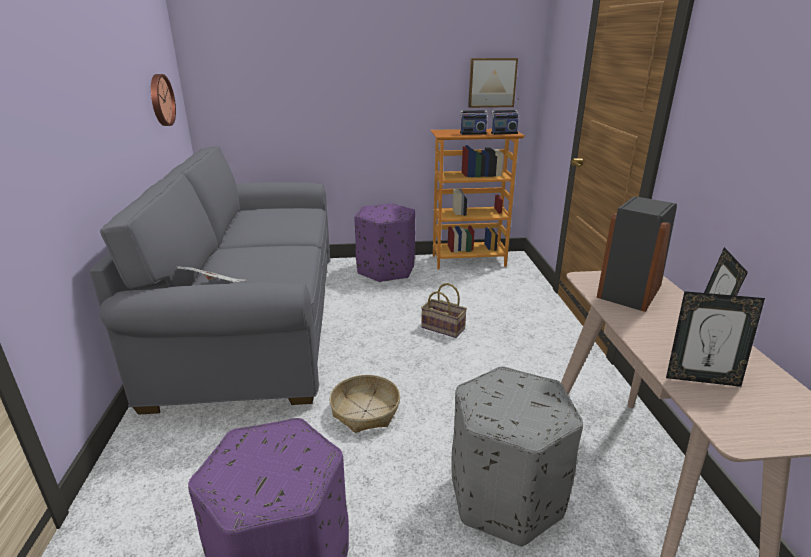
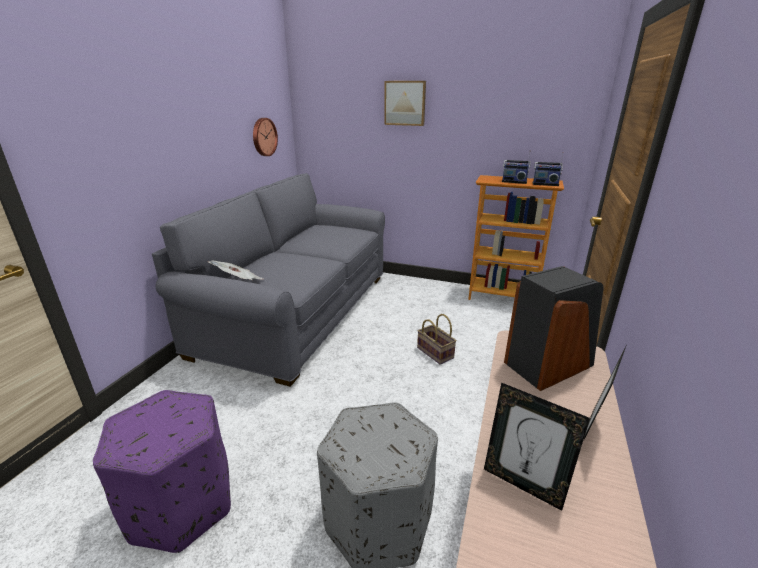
camera: 25 degrees right, 0 degrees up
(365, 411) = (323, 405): basket -> none
(386, 270) = (424, 291): purple ottoman -> none
(491, 82) = (544, 135): picture -> picture (405, 103)

